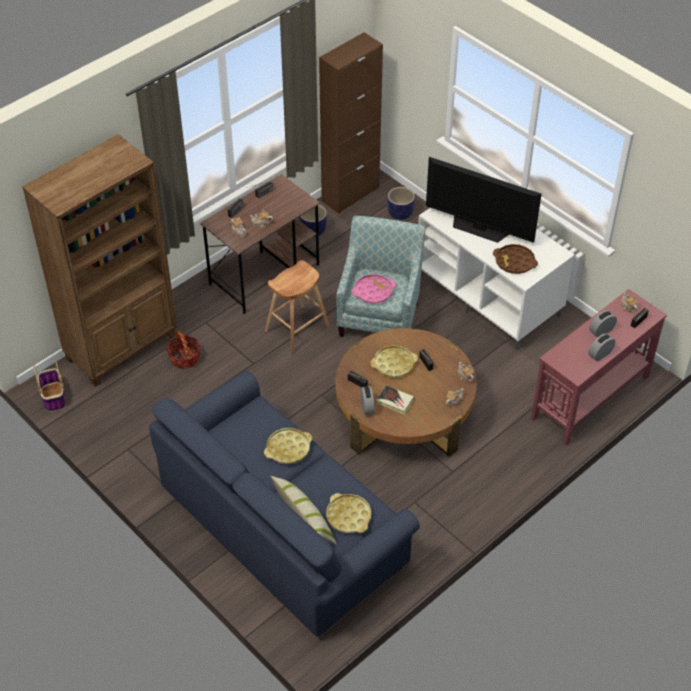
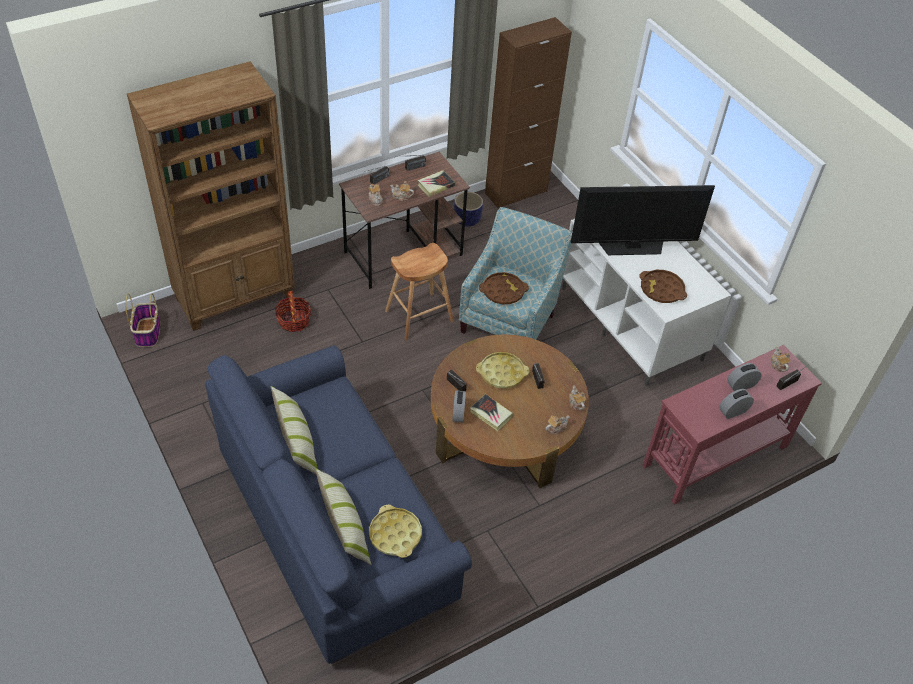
camera: 10 degrees right, 0 degrees up
(239, 459) = (296, 441): none -> pillow
(288, 449) = (353, 441): yellow tray -> none
(289, 207) = (436, 185): none -> book
(373, 291) = (503, 291): pink tray -> brown tray
(400, 213) = (561, 221): planter -> none
(479, 228) = (632, 246): television -> television turned 45 degrees counterclockwise

